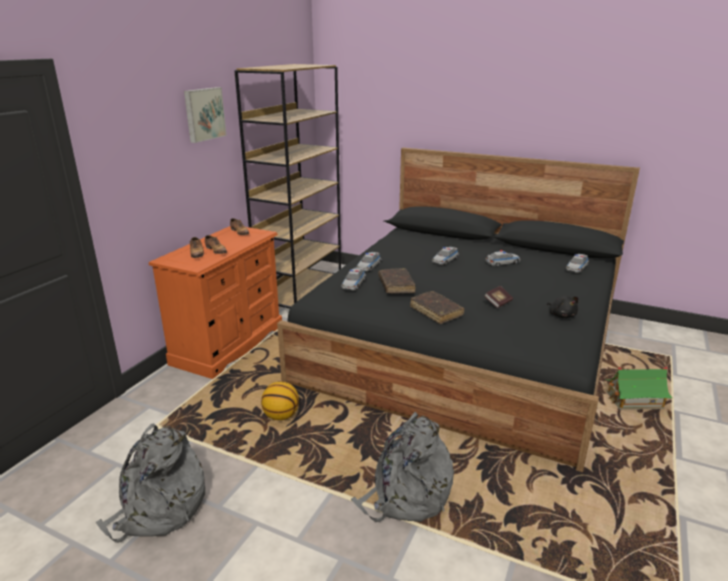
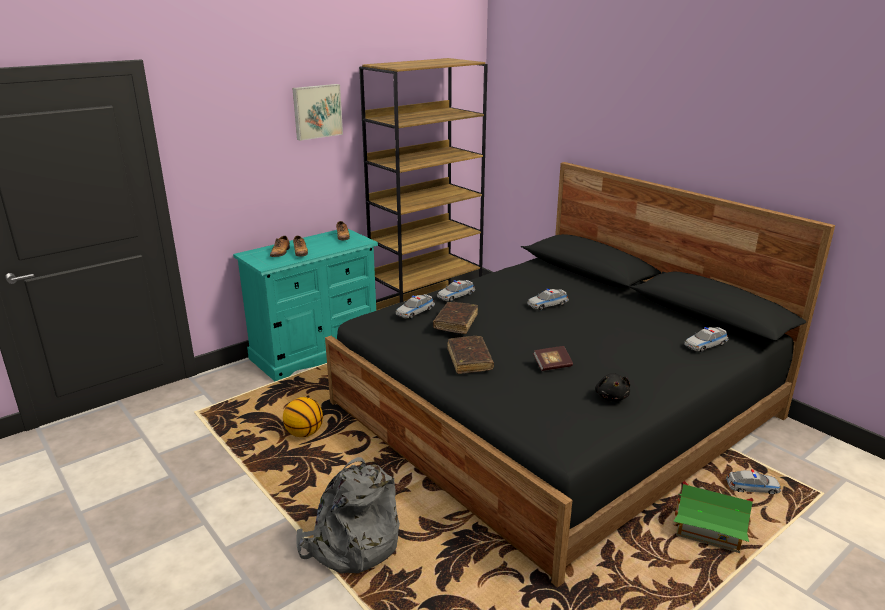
camera: 25 degrees right, 0 degrees up
(158, 509) = (143, 484): grey backpack -> none
(229, 344) = (316, 351): orange dresser -> turquoise dresser
(502, 263) = (615, 320): toy car -> toy car (752, 487)

